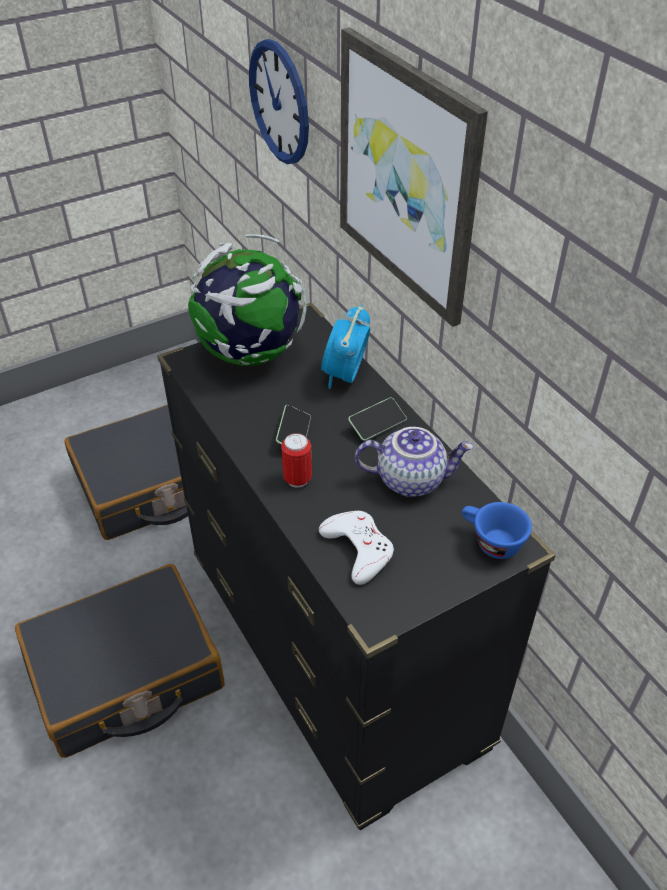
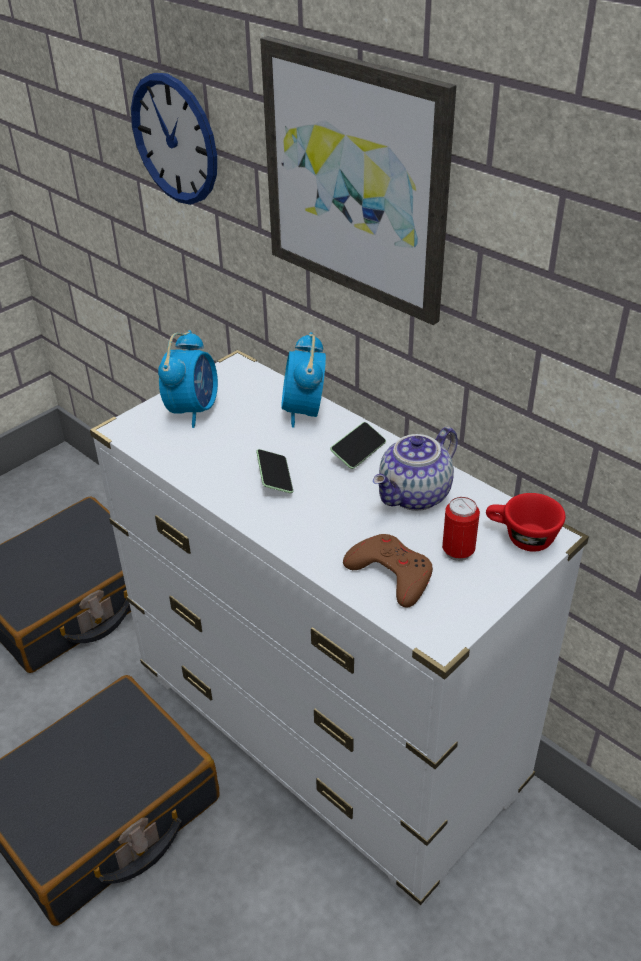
camera: 15 degrees left, 5 degrees down
(250, 354) = (193, 410): globe -> alarm clock
(297, 479) = (297, 520): can -> can (458, 552)
(334, 650) = (327, 728): black dresser -> white dresser
(358, 549) = (391, 574): white game controller -> brown game controller
(411, 479) = (415, 496): teapot -> teapot turned 150 degrees clockwise
(490, 542) = (521, 538): blue cup -> red cup

